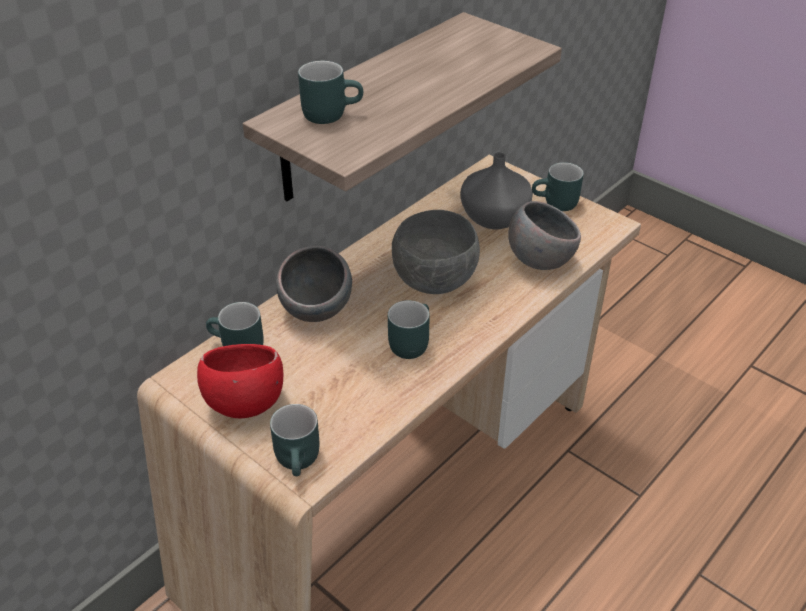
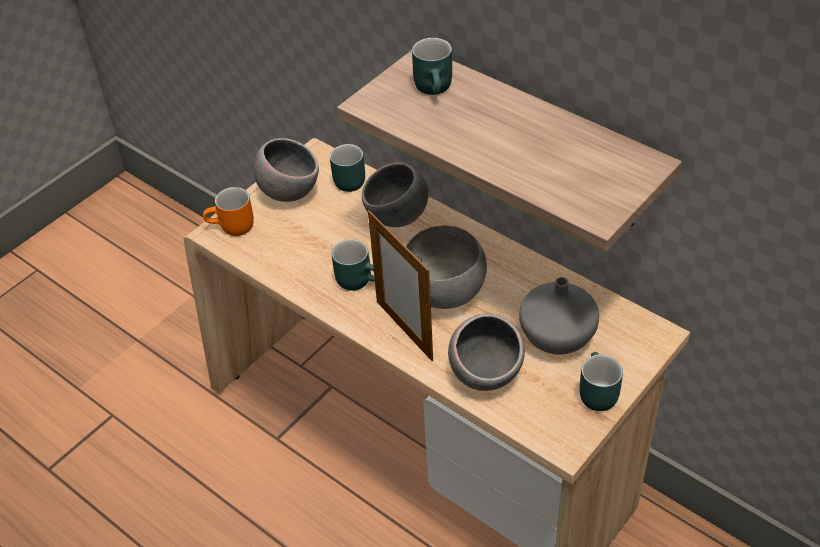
camera: 90 degrees right, 5 degrees up
(245, 404) = (289, 192): red bowl -> grey bowl
(301, 460) = (232, 228): turquoise mug -> orange mug
(484, 310) = (404, 330): none -> picture frame

